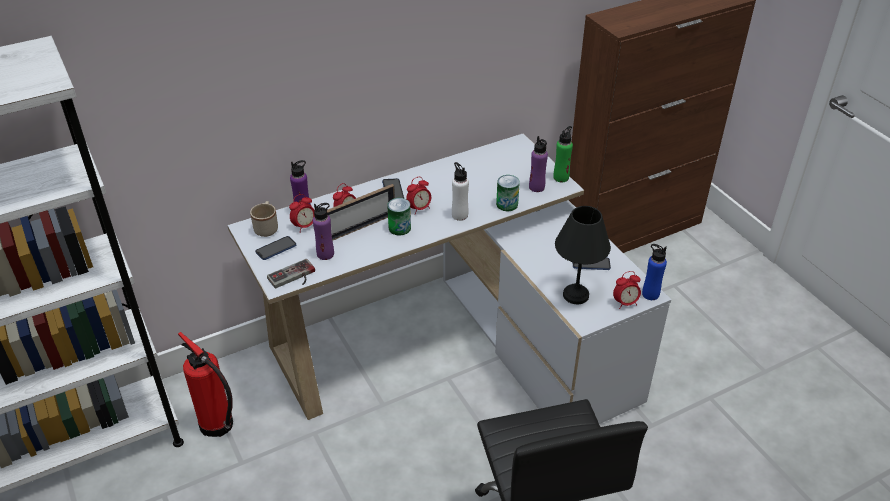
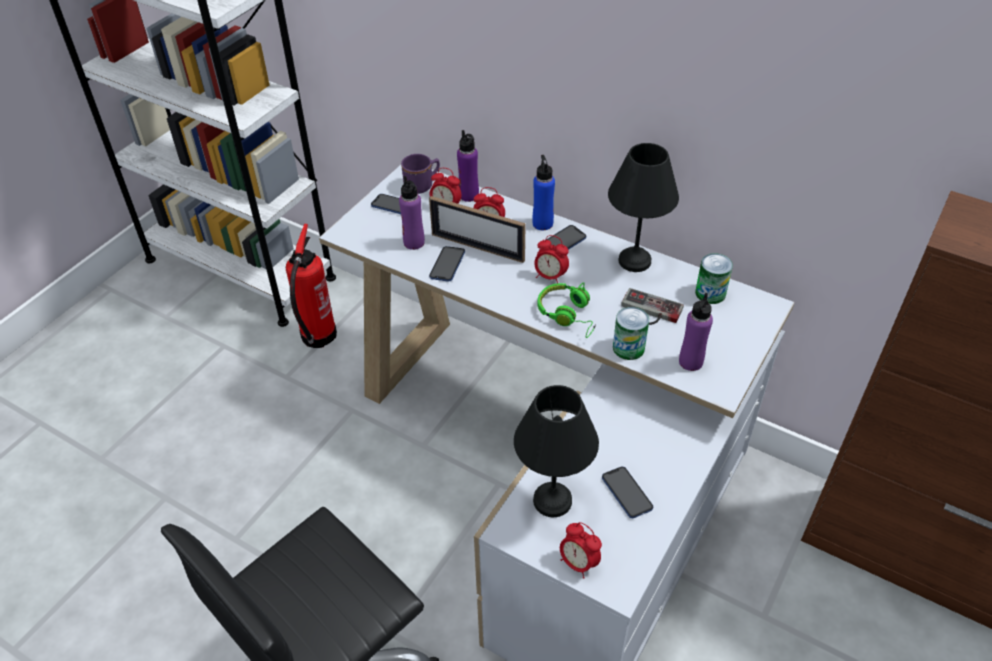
camera: 60 degrees right, 5 degrees up
(267, 227) = (422, 185): beige mug -> purple mug
(294, 278) = (361, 238): game controller -> game controller (649, 311)
(364, 247) = (447, 265): none -> phone
(399, 228) = (502, 276): can -> can (710, 293)
(438, 170) = (636, 260): none -> black table lamp
(459, 215) = (568, 315): white bottle -> green headphones
(561, 177) = (736, 378): green bottle -> none
(650, 294) = (620, 587): blue bottle -> blue bottle (542, 223)

